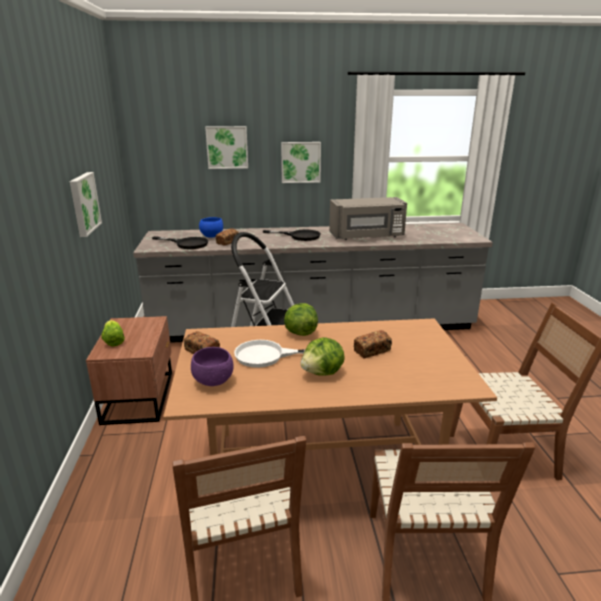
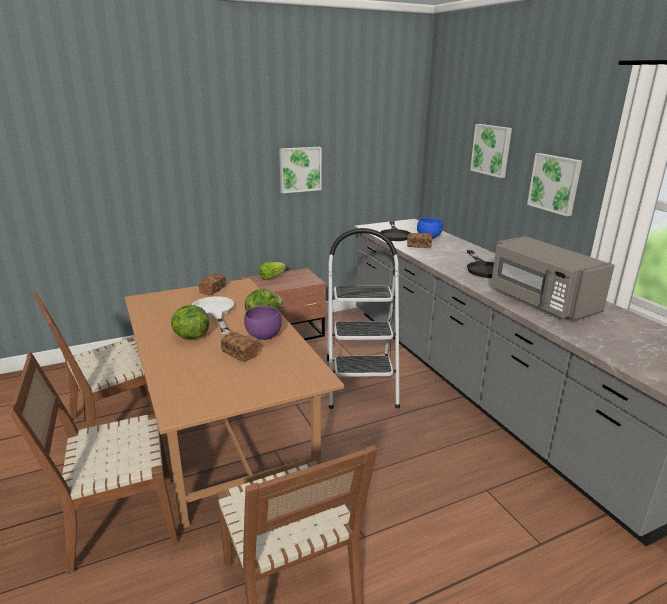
camera: 70 degrees right, 0 degrees up
(214, 382) = (169, 301): purple bowl -> purple bowl (264, 336)

